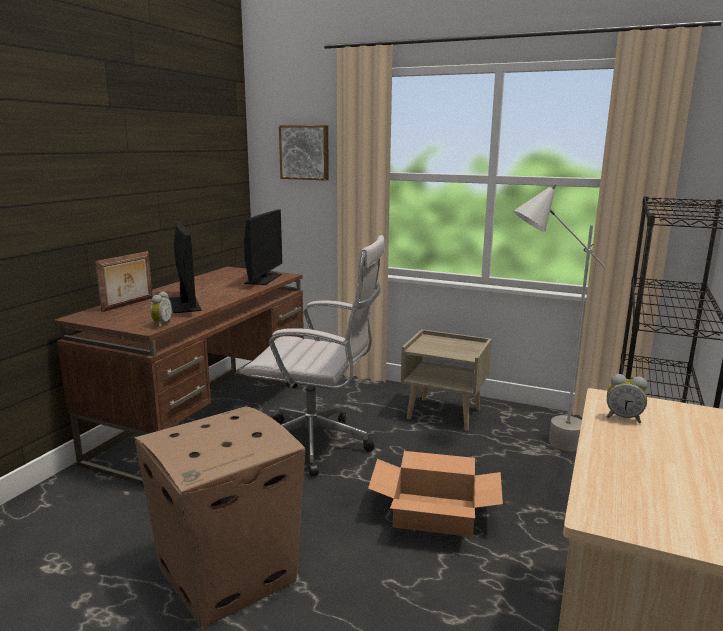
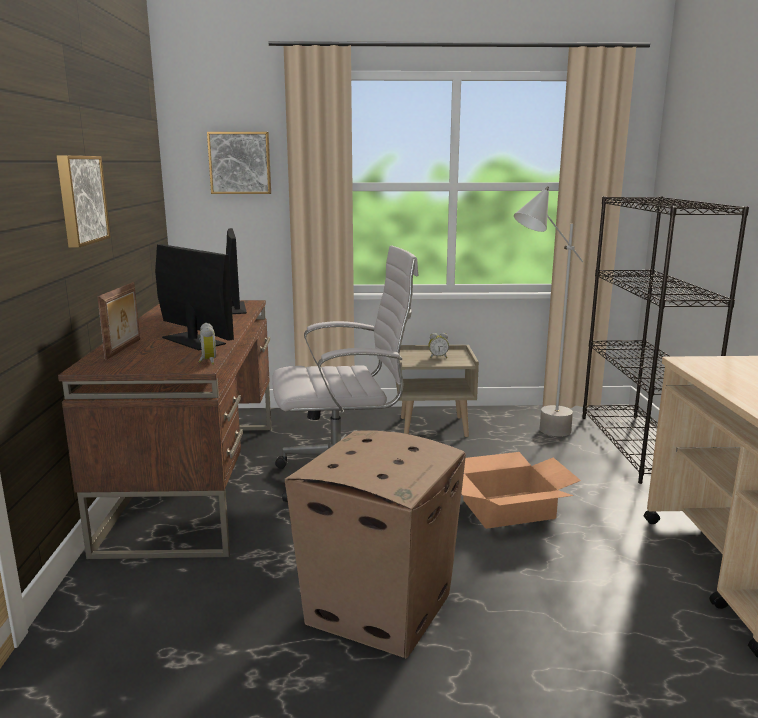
camera: 25 degrees left, 0 degrees up
(112, 183) = (80, 199): none -> picture
(623, 418) = (717, 371): alarm clock -> alarm clock (438, 357)

